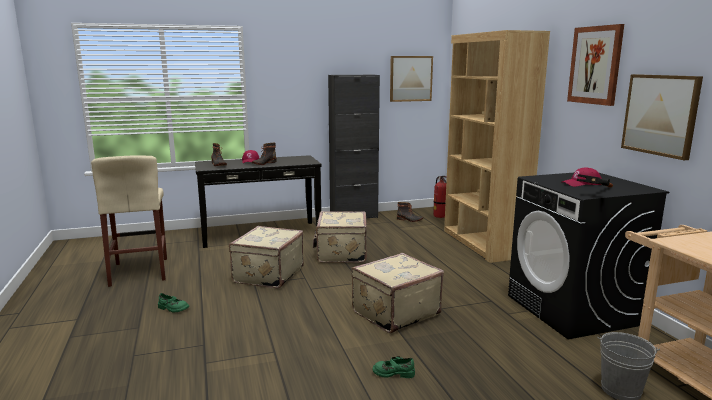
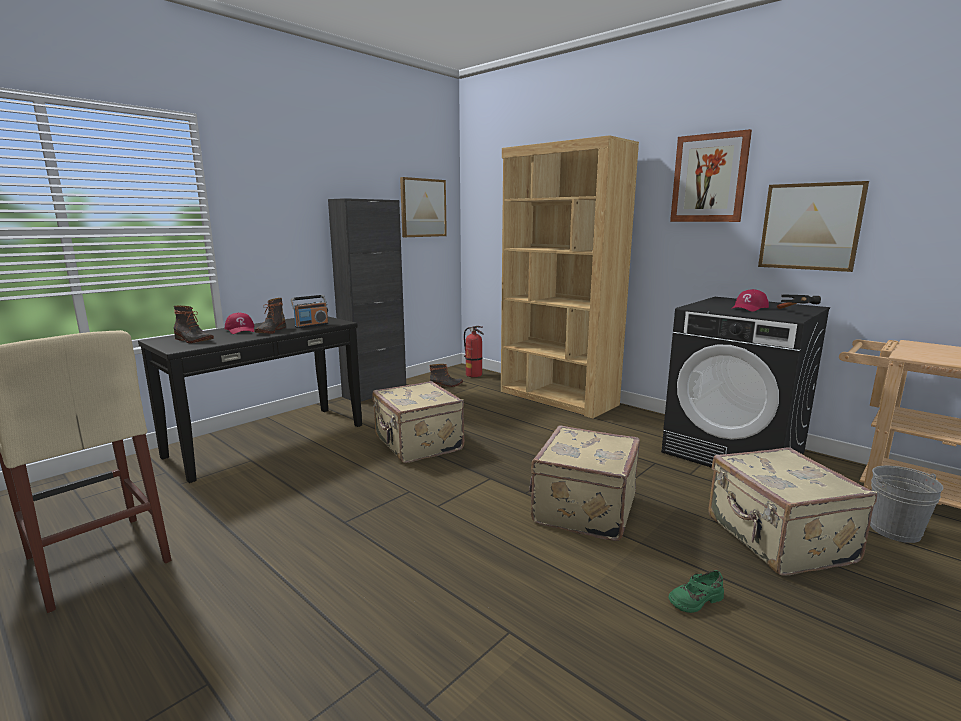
camera: 30 degrees left, 0 degrees up
(173, 308) = (244, 614): green shoe -> none
(267, 275) = (349, 501): beige suitcase -> beige suitcase (777, 540)
(291, 162) = (311, 325): none -> radio

